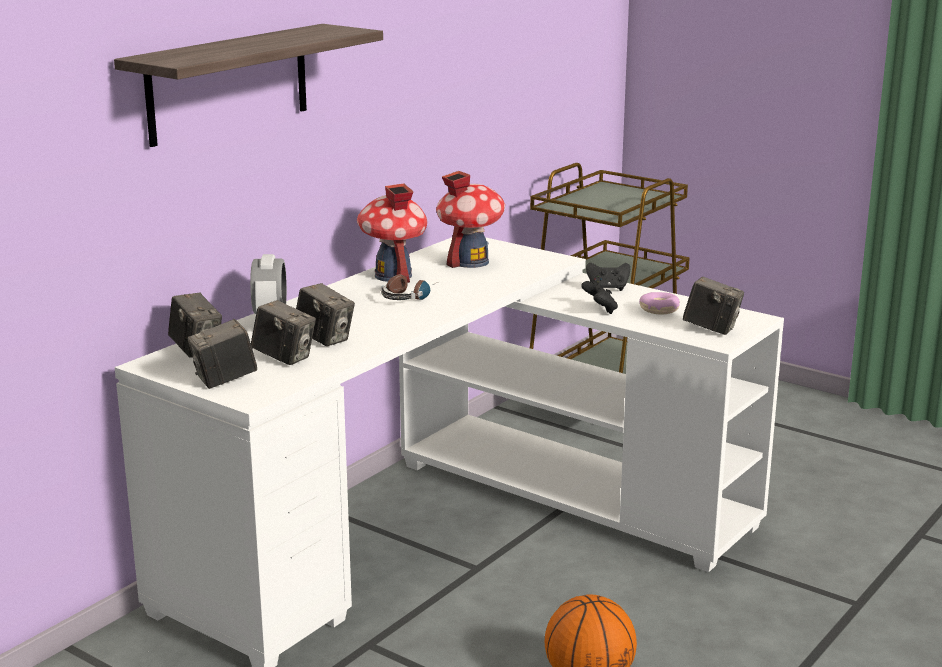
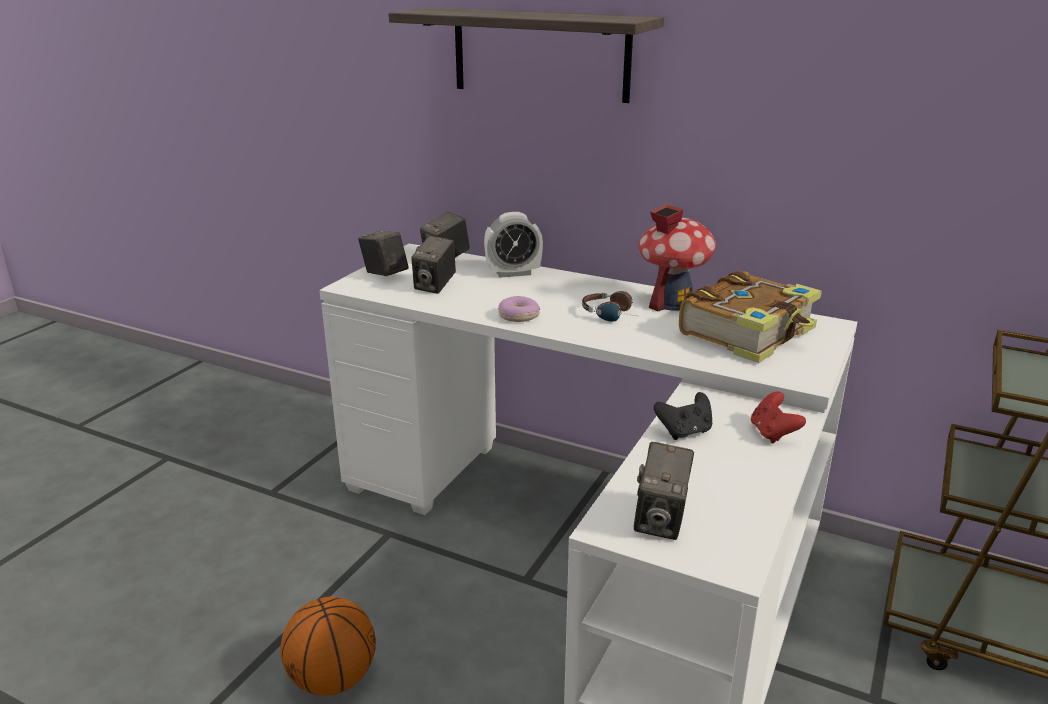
camera: 80 degrees right, 5 degrees up
(324, 339) = (482, 295): camera -> none
(470, 262) = (749, 332): toy house -> book
(608, 289) = (773, 433): black game controller -> red game controller
(659, 310) = (714, 475): donut -> donut (518, 316)

